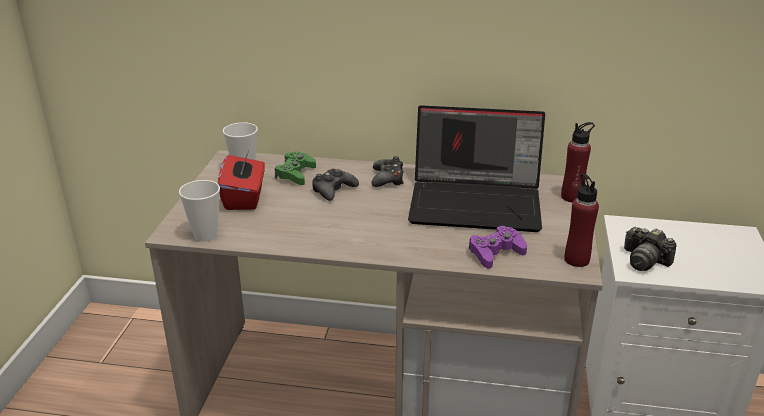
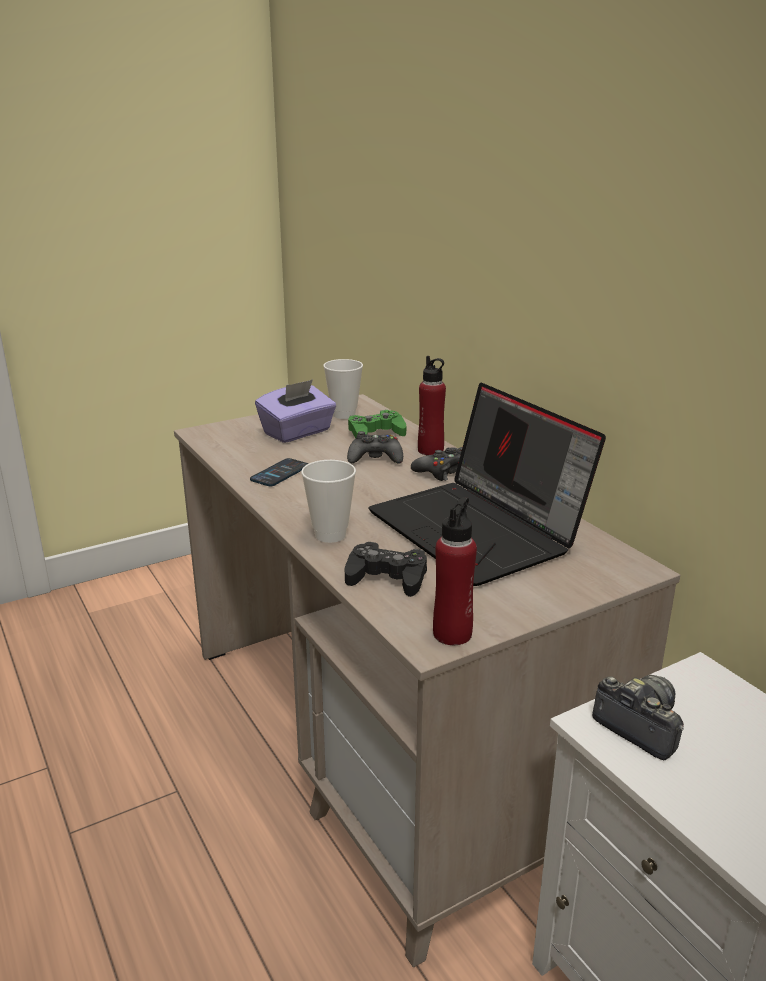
camera: 50 degrees right, 5 degrees down
(205, 235) = (214, 443): cup -> cup (330, 535)
(244, 198) = (297, 433): red tissue box -> purple tissue box
(302, 230) = (280, 473): none -> phone
(496, 253) = (387, 577): purple game controller -> black game controller
(572, 197) = (604, 581): red bottle -> red bottle (430, 450)
(644, 261) = (640, 727): camera -> camera turned 135 degrees clockwise

